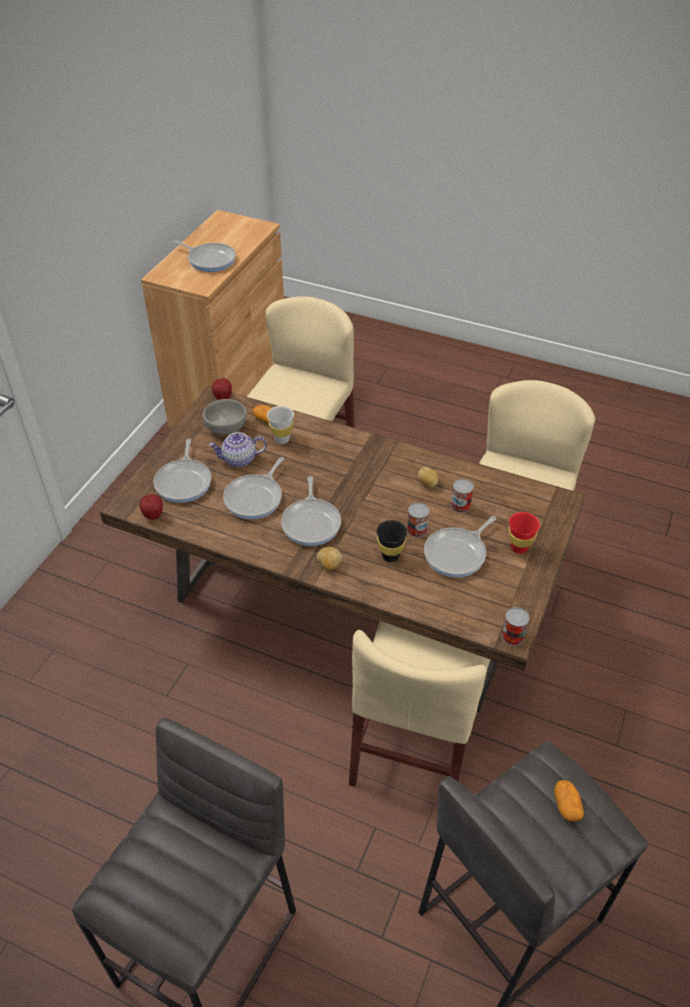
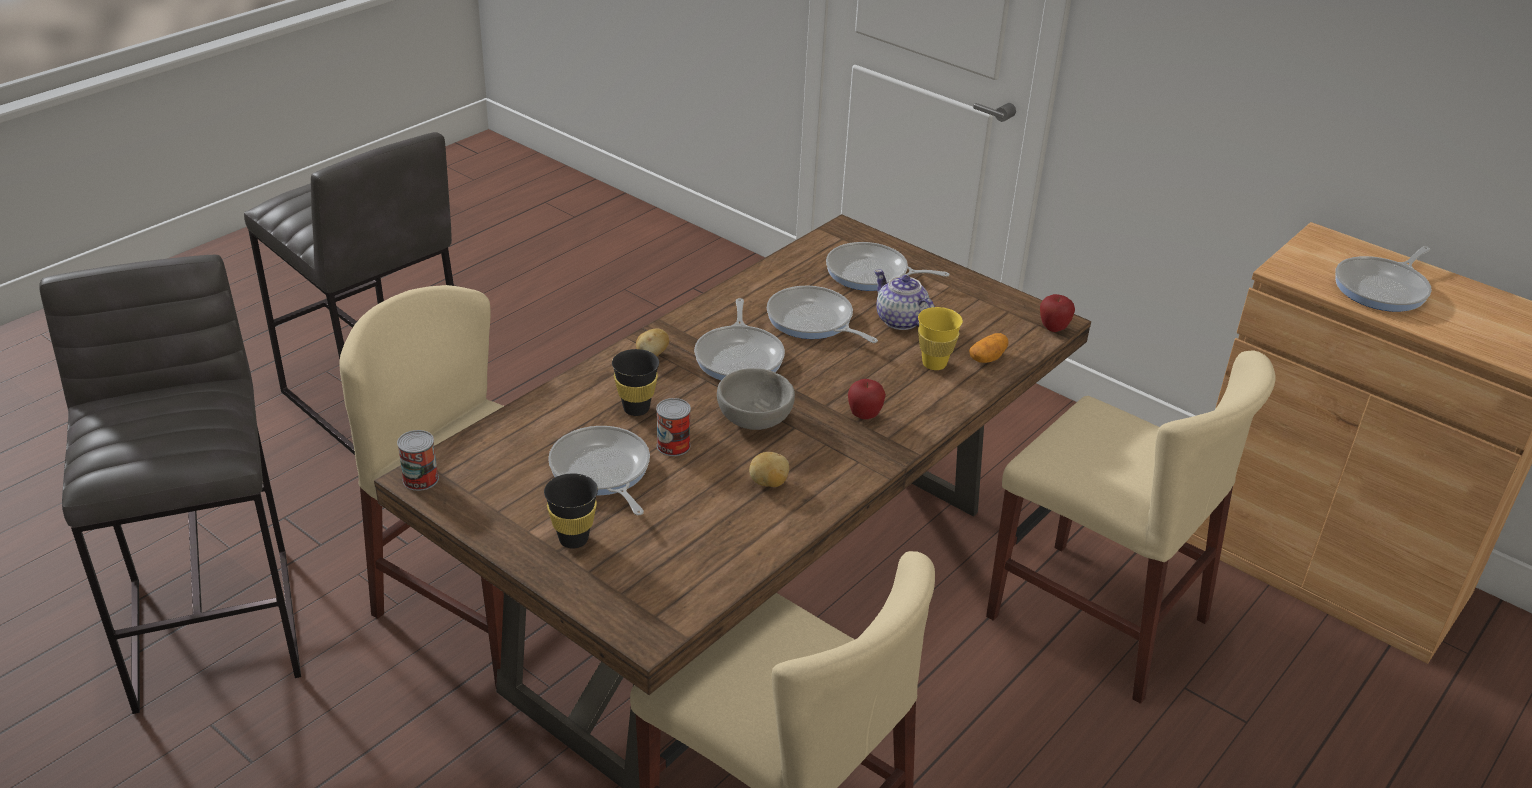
camera: 105 degrees right, 10 degrees down
(153, 516) = (815, 245): apple -> apple (864, 416)
(225, 428) = (977, 320): grey bowl -> grey bowl (753, 418)
(239, 460) = (900, 320): teapot -> teapot turned 45 degrees counterclockwise
(282, 439) = (934, 364): white cup -> yellow cup
(311, 522) = (740, 357): frying pan -> frying pan turned 105 degrees counterclockwise
(460, 505) = (700, 504): can -> none
(519, 548) = (573, 539): red cup -> black cup
(566, 805) = (158, 436): potato -> none

